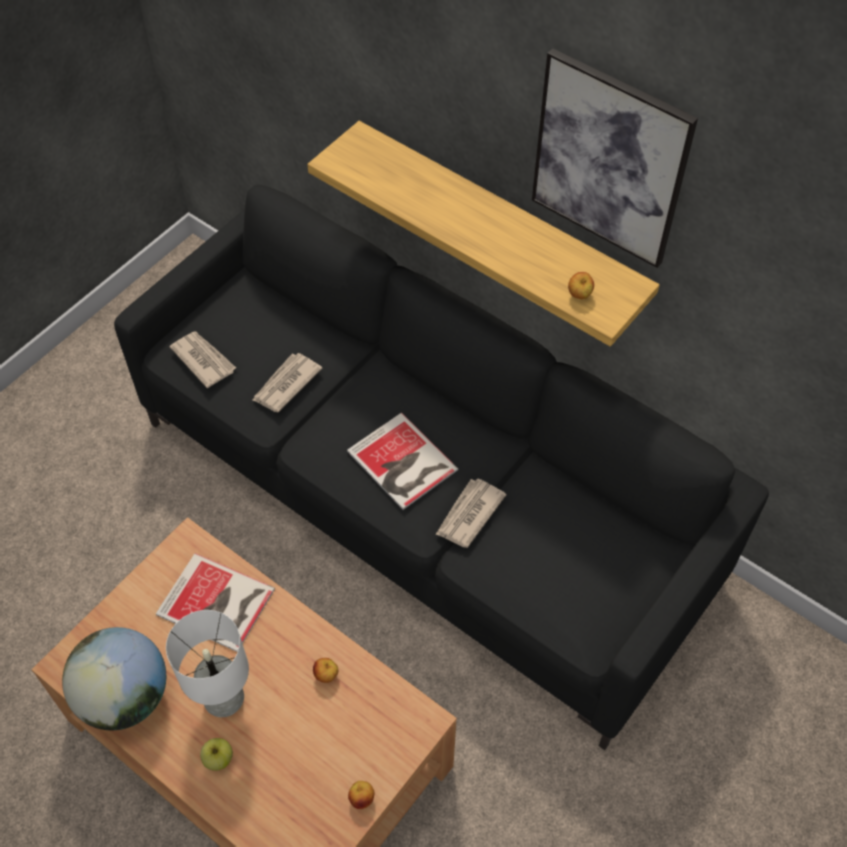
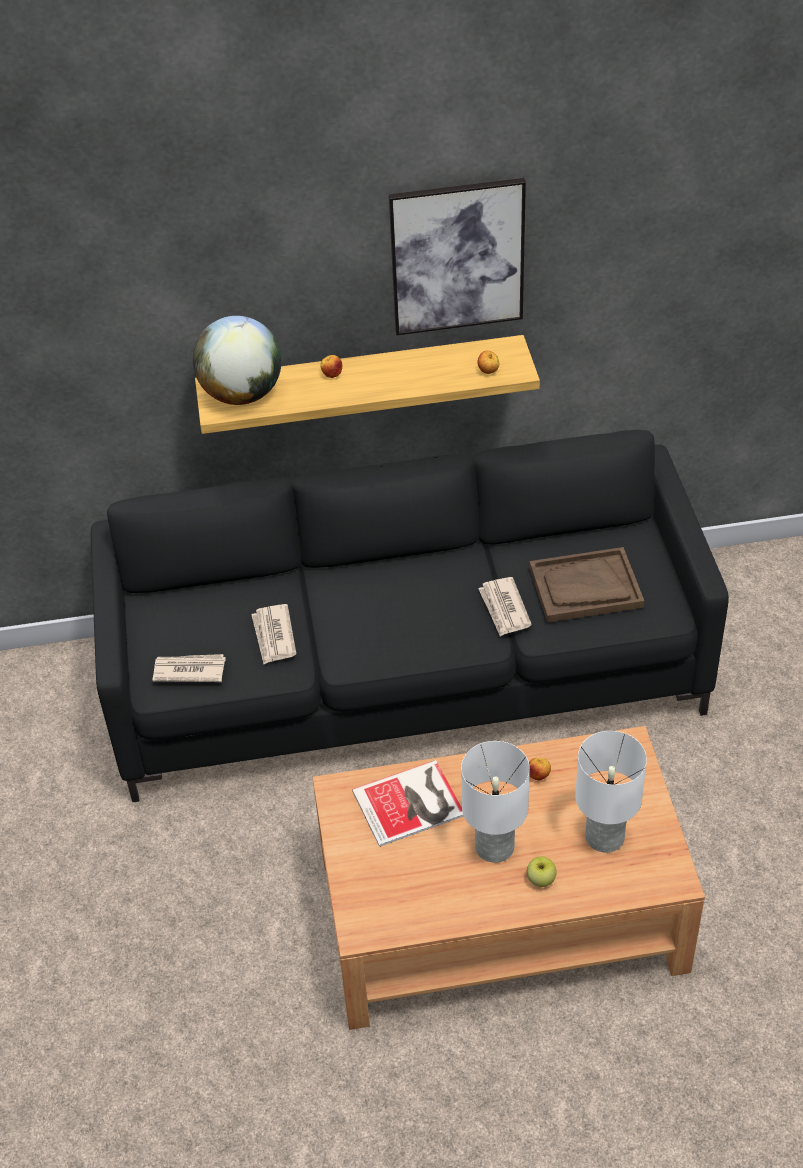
camera: 45 degrees left, 10 degrees down
(125, 697) = (430, 907): globe -> globe (242, 394)
(305, 776) = (605, 836): none -> white table lamp
(361, 798) = (653, 815): apple -> apple (332, 375)
(402, 463) = (422, 616): book -> none
(552, 556) = (585, 587): none -> brown tray

